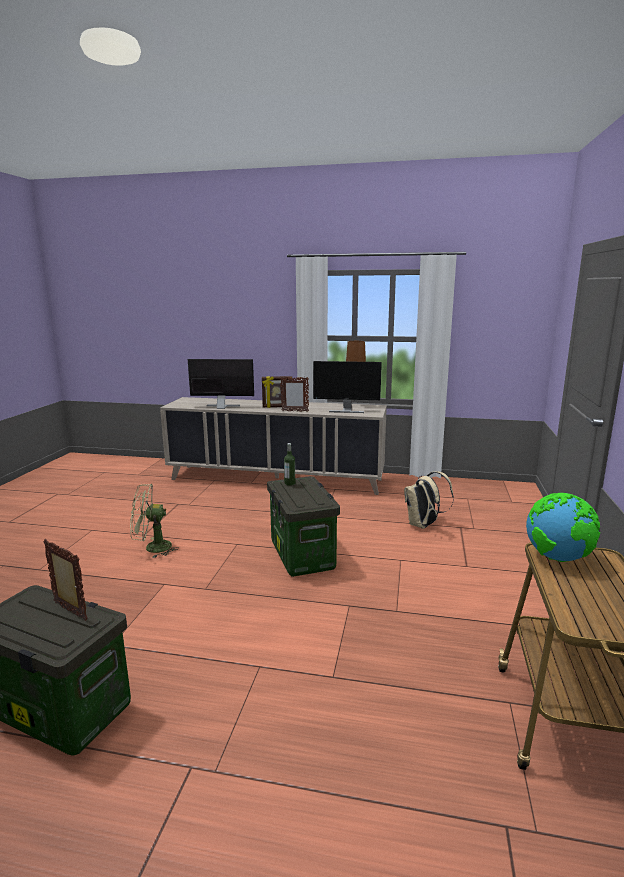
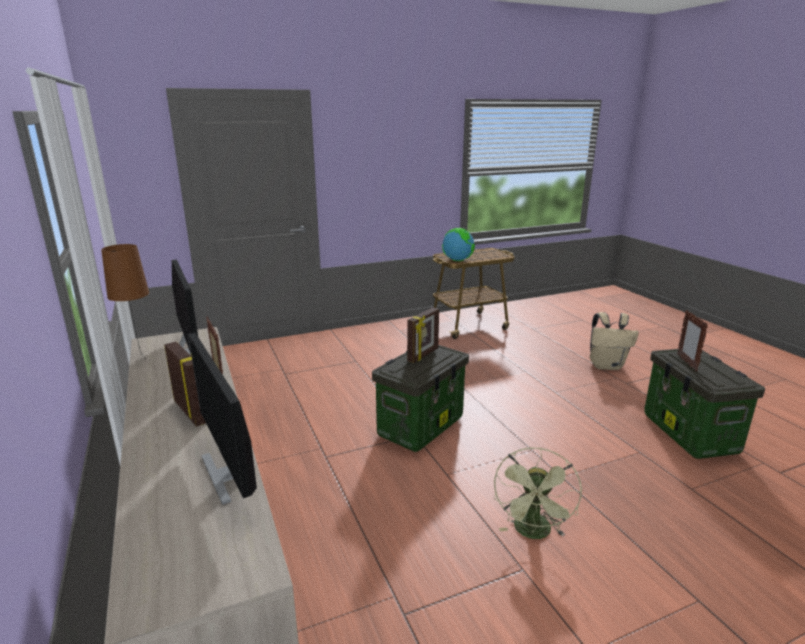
camera: 125 degrees left, 5 degrees up
(152, 548) = (533, 533): green fan -> green fan turned 60 degrees clockwise
(289, 483) = (410, 372): bottle -> none
(310, 494) = (423, 355): none -> picture frame
(423, 525) = (295, 389): beige backpack -> beige backpack (606, 365)

